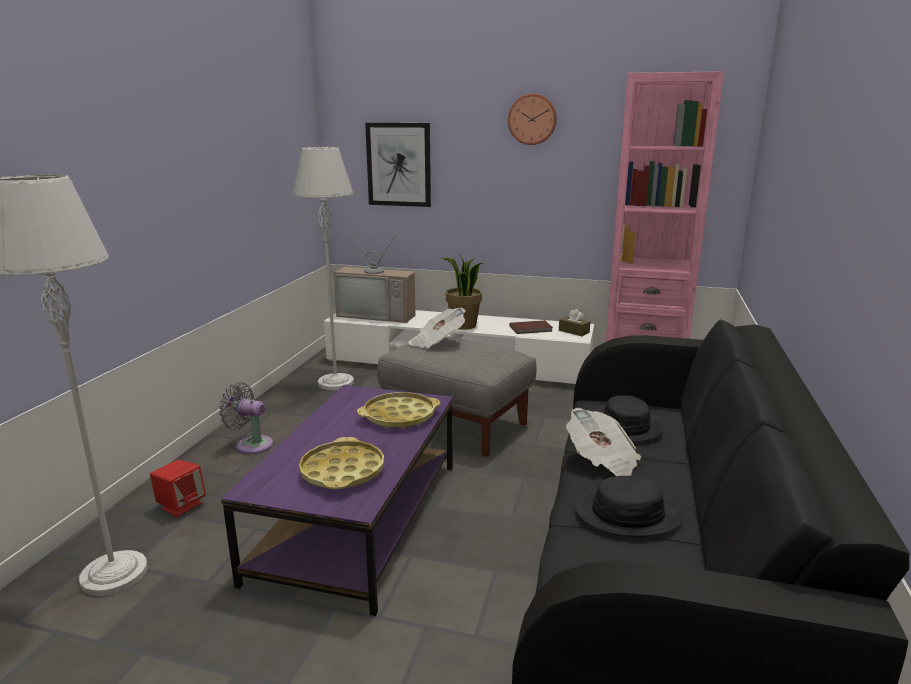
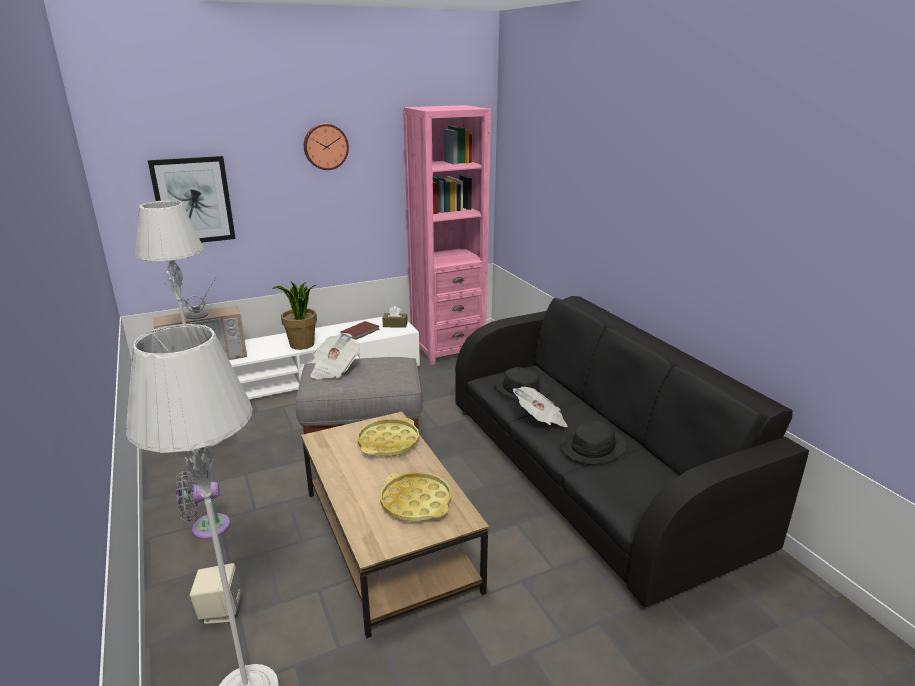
camera: 40 degrees left, 5 degrees up
(181, 506) = (220, 610): red speaker -> beige speaker
(359, 520) = (389, 540): purple coffee table -> brown coffee table

